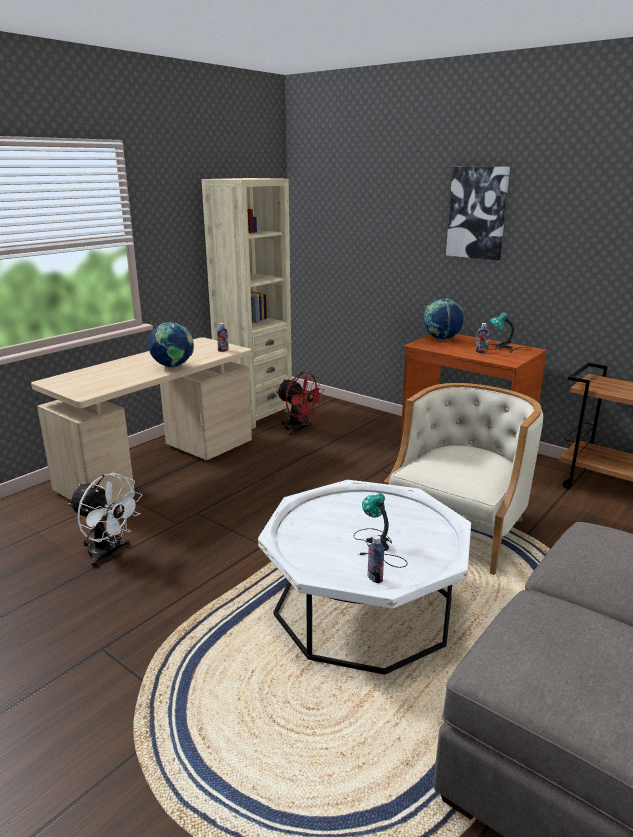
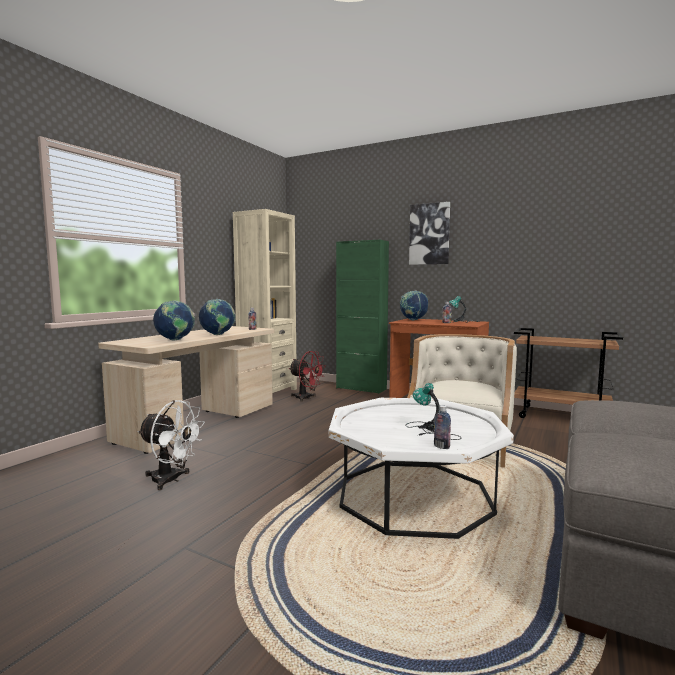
camera: 10 degrees left, 15 degrees down
(117, 381) = (175, 340): none -> globe
(375, 416) = (361, 388): none -> green cabinet

